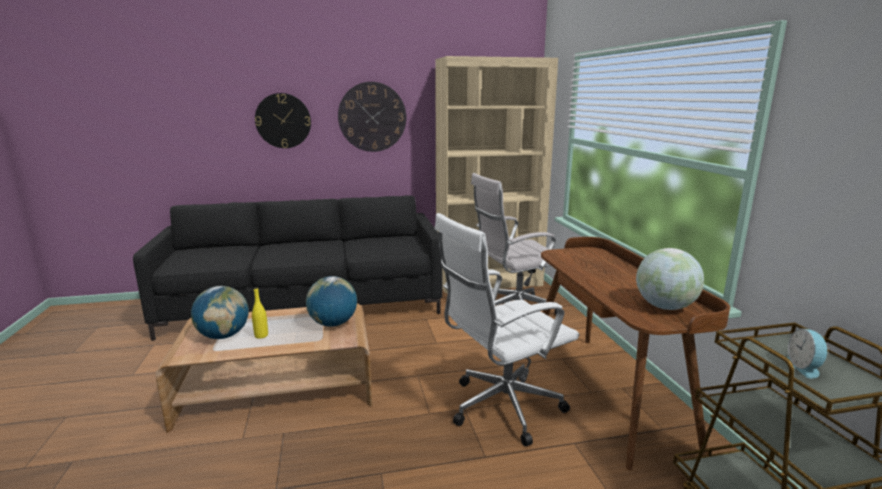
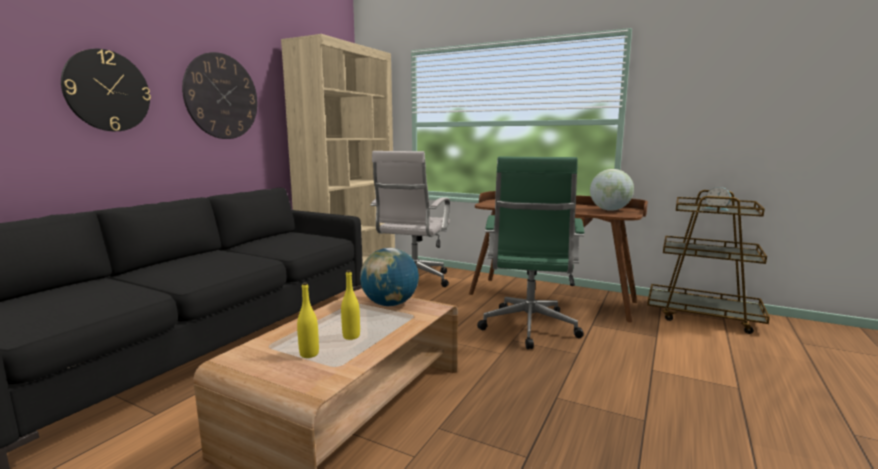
camera: 50 degrees left, 5 degrees down
(223, 336) = (309, 354): globe -> yellow bottle
(500, 408) = (529, 329): white office chair -> green office chair

